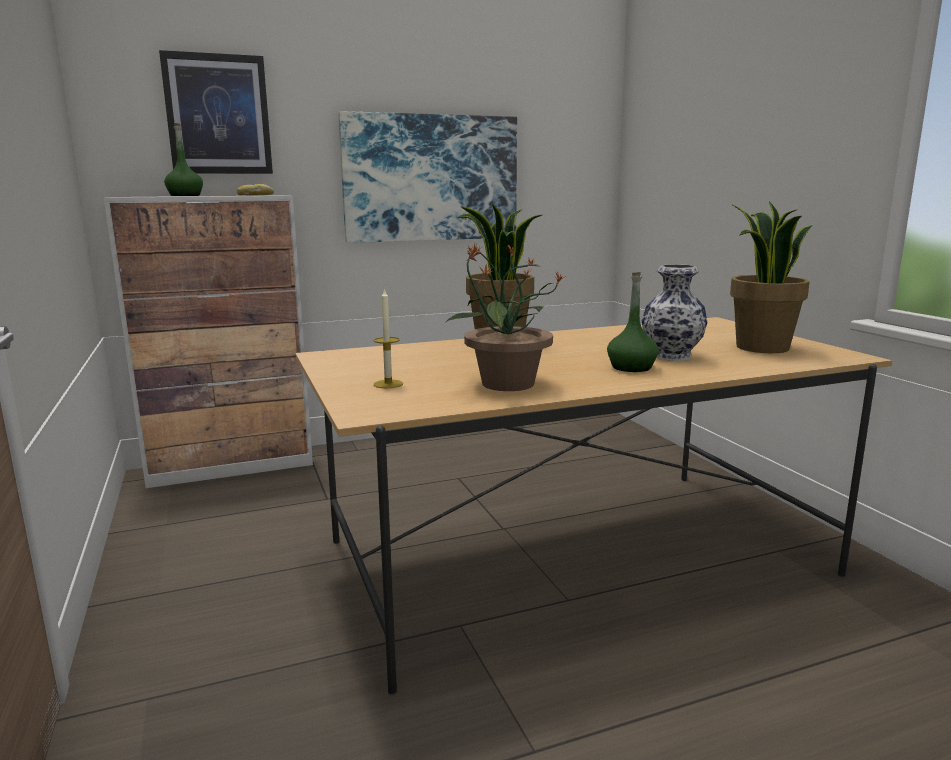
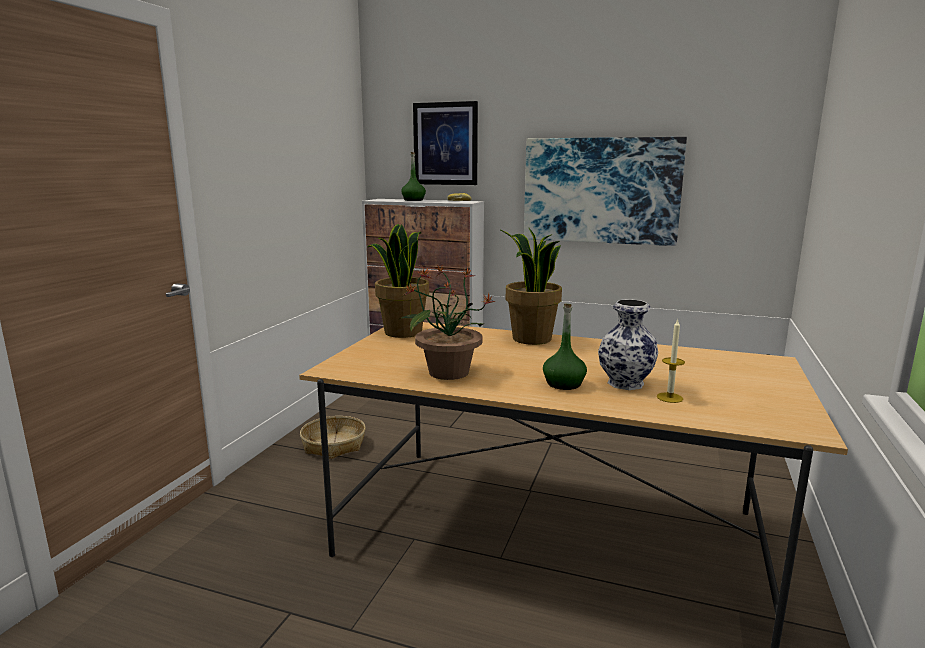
camera: 40 degrees right, 0 degrees up
(196, 571) = (334, 445): none -> basket
(388, 384) = (387, 353): candle -> candle (669, 397)
(761, 347) = (735, 397): potted plant -> potted plant (402, 332)

